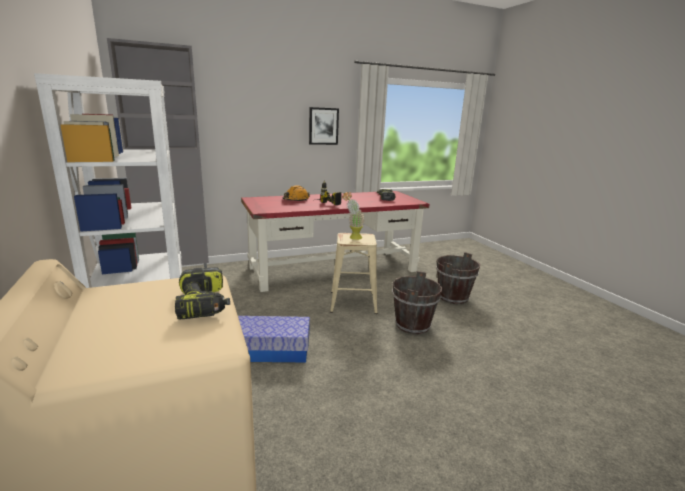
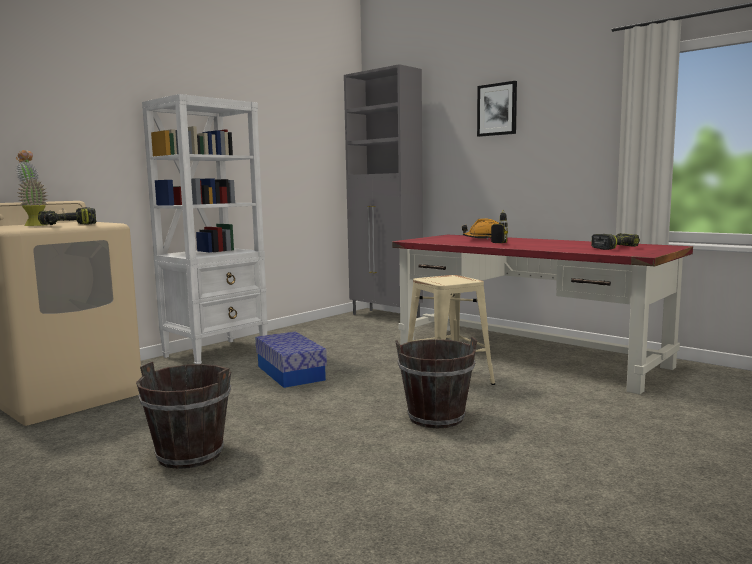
camera: 65 degrees right, 10 degrees down
(323, 126) = (573, 137): picture -> picture (497, 109)
(352, 238) = (444, 278): potted plant -> potted plant (34, 225)
(453, 297) = (587, 431): brown bucket -> brown bucket (189, 455)

